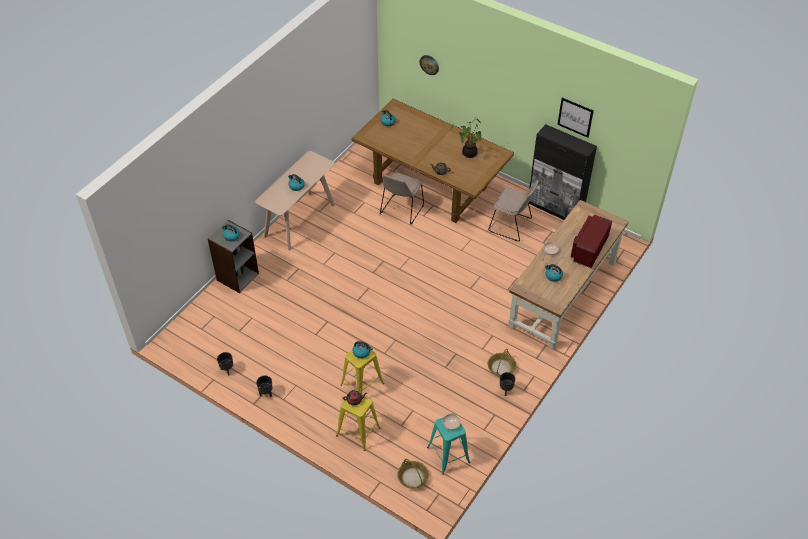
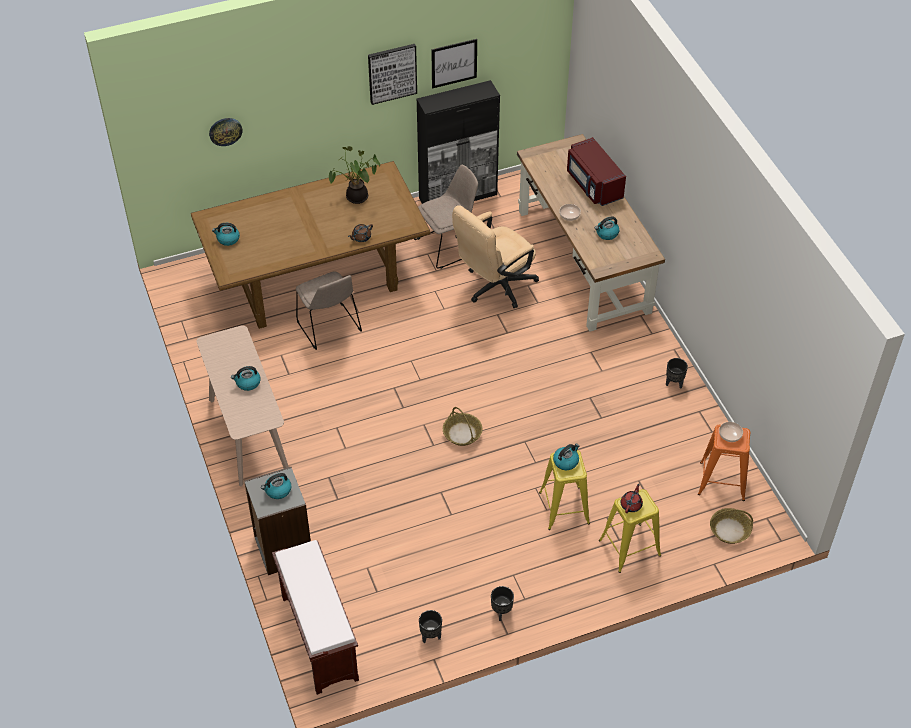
camera: 55 degrees left, 0 degrees up
(193, 322) = (318, 637): none -> brown bench
(448, 454) = (722, 481): turquoise stool -> orange stool
(500, 264) = (494, 287): none -> beige office chair
(501, 368) = (641, 370): basket -> basket (462, 433)
(534, 96) = (392, 73): none -> picture

